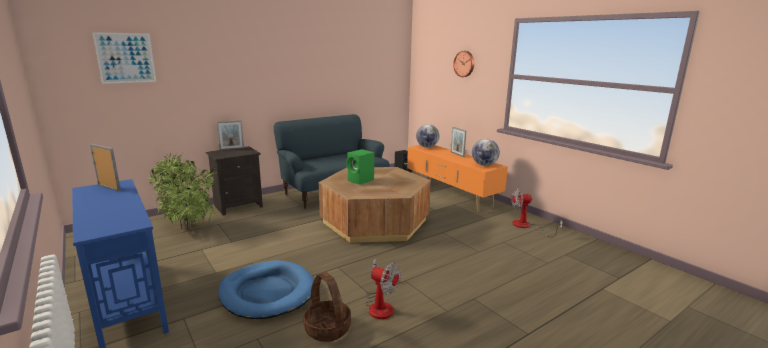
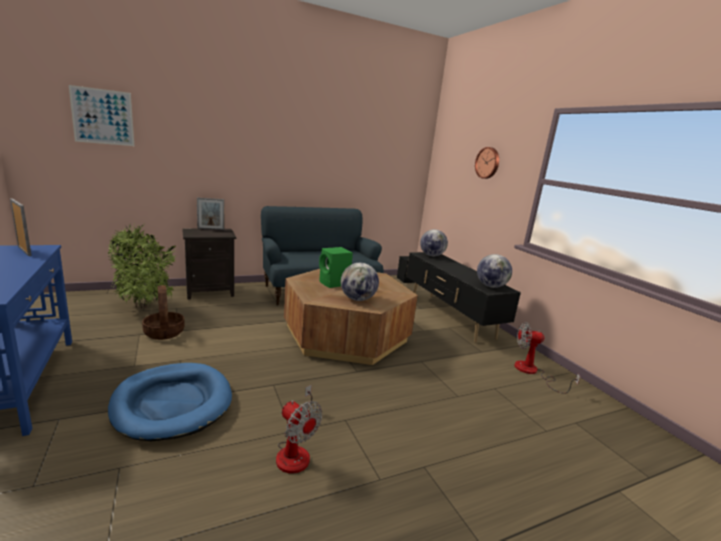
camera: 10 degrees right, 0 degrees up
(327, 329) = (211, 472): basket -> basket (164, 332)
(387, 190) = (357, 299): none -> globe
(451, 196) = (449, 317): orange tv stand -> black tv stand
(457, 154) = (463, 269): picture frame -> none

